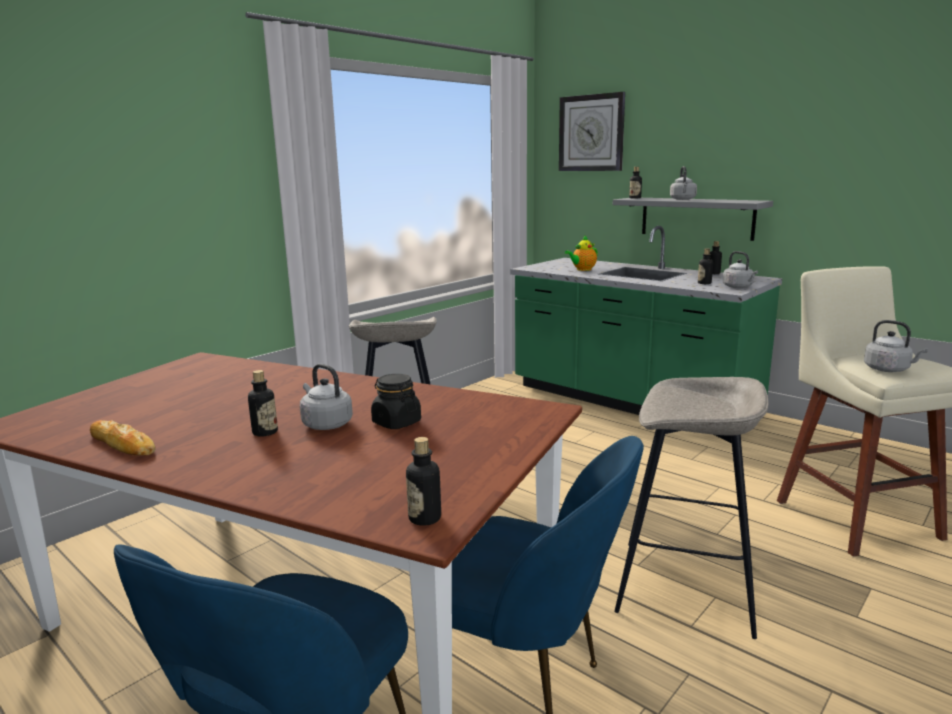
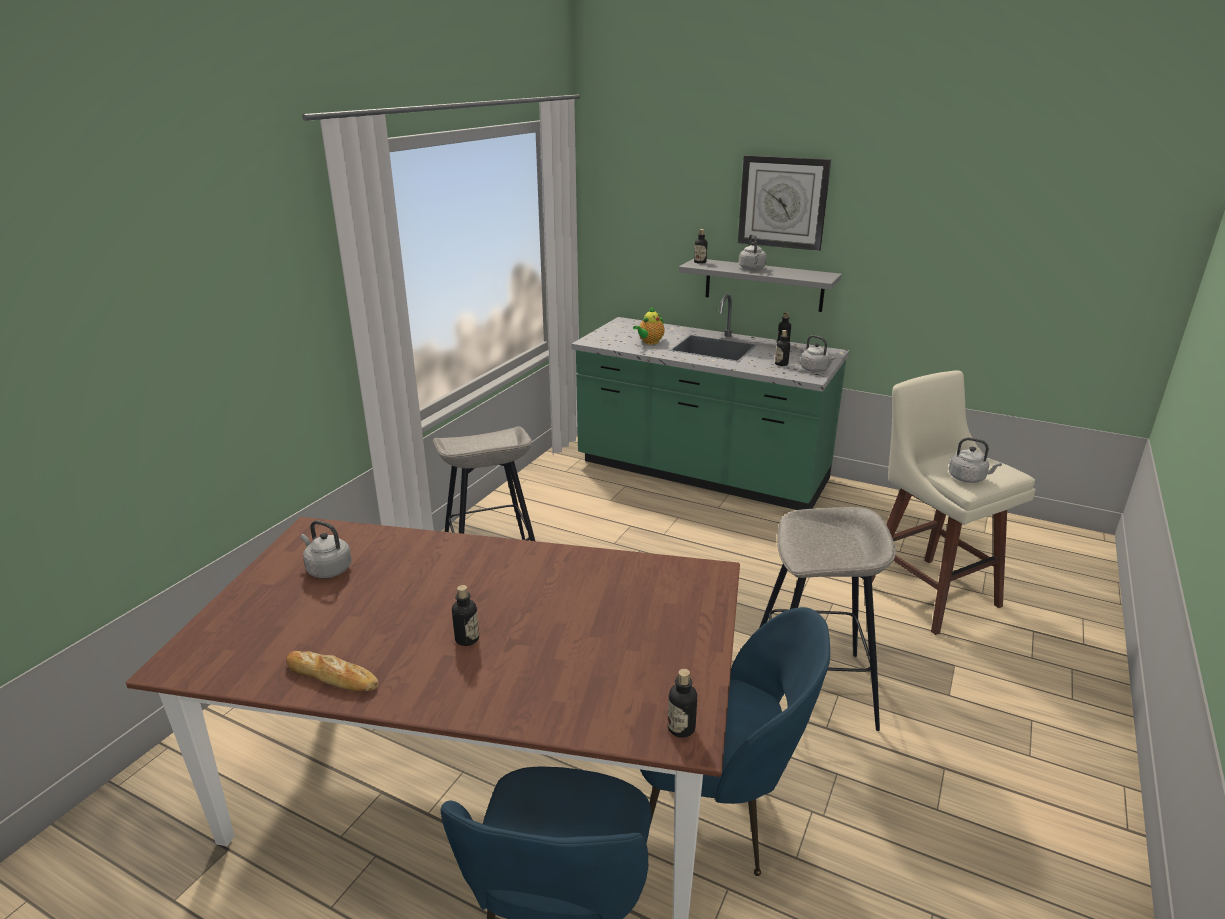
camera: 15 degrees left, 10 degrees up
(325, 424) = (519, 619): grey kettle -> grey kettle (327, 569)
(396, 422) = (585, 608): black jar -> none
(591, 133) = (647, 184): wall clock -> wall clock (783, 202)

